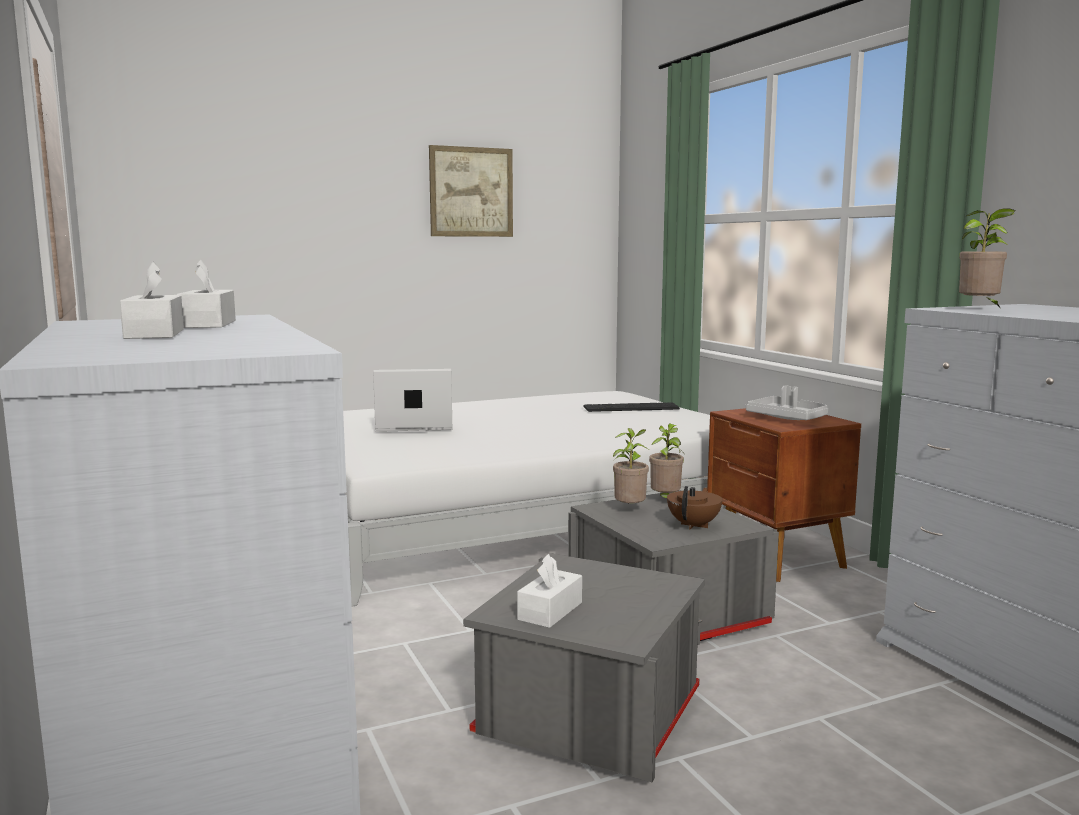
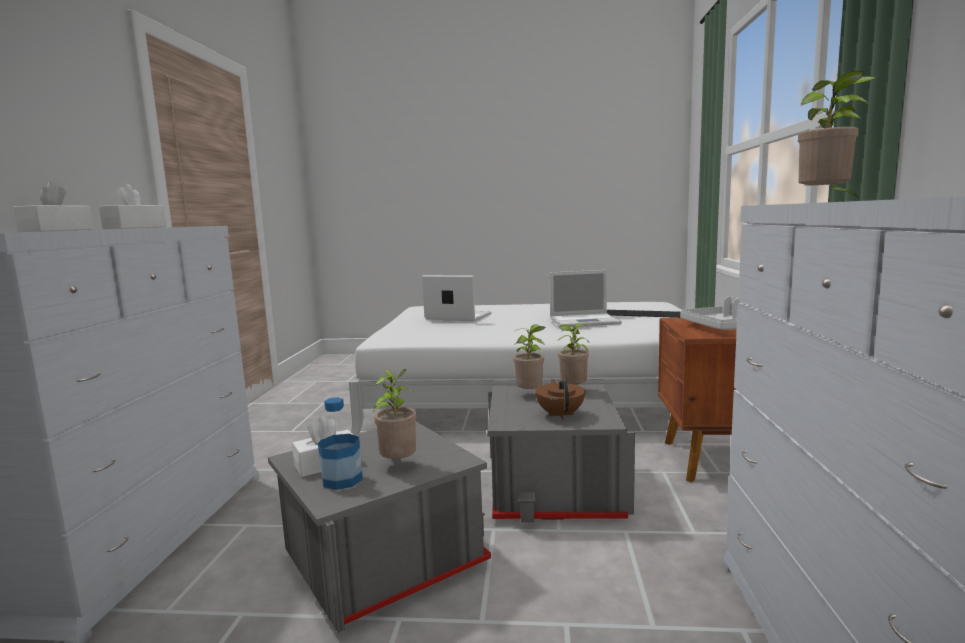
camera: 30 degrees right, 0 degrees up
(471, 192) = (558, 148): picture -> none
(590, 420) = (585, 321): none -> laptop
(598, 621) = (342, 480): none -> bottle
(627, 597) = (398, 464): none -> potted plant
(694, 525) = (560, 415): brown teapot -> brown teapot turned 60 degrees counterclockwise

